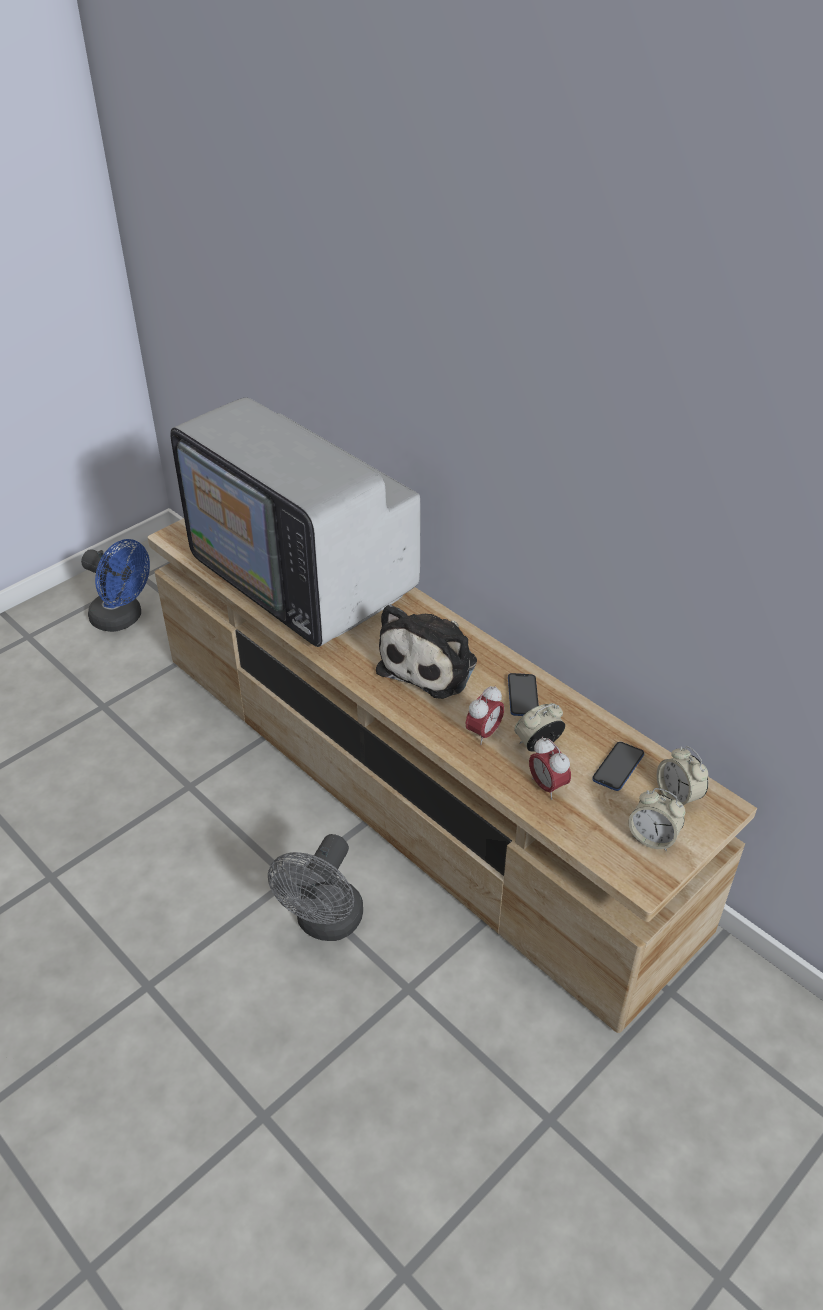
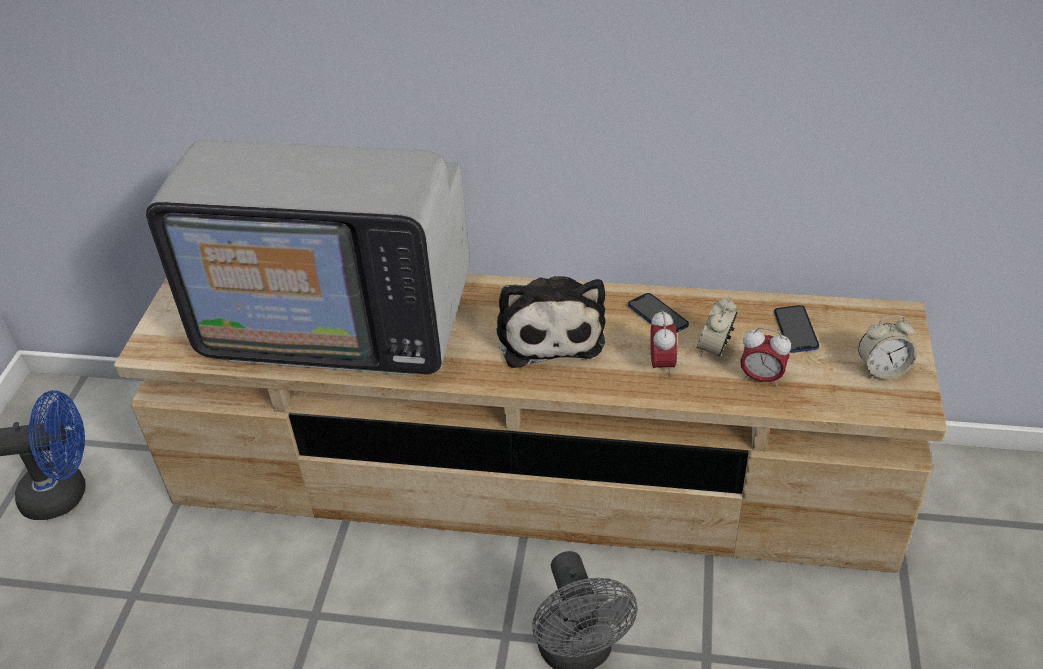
camera: 35 degrees left, 0 degrees up
(678, 795) = (862, 326): alarm clock -> none

